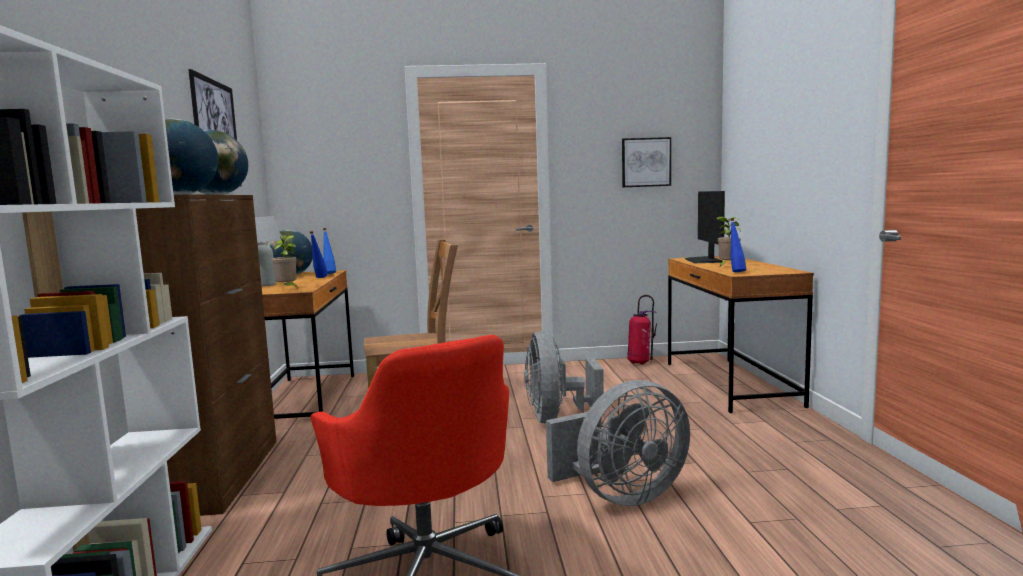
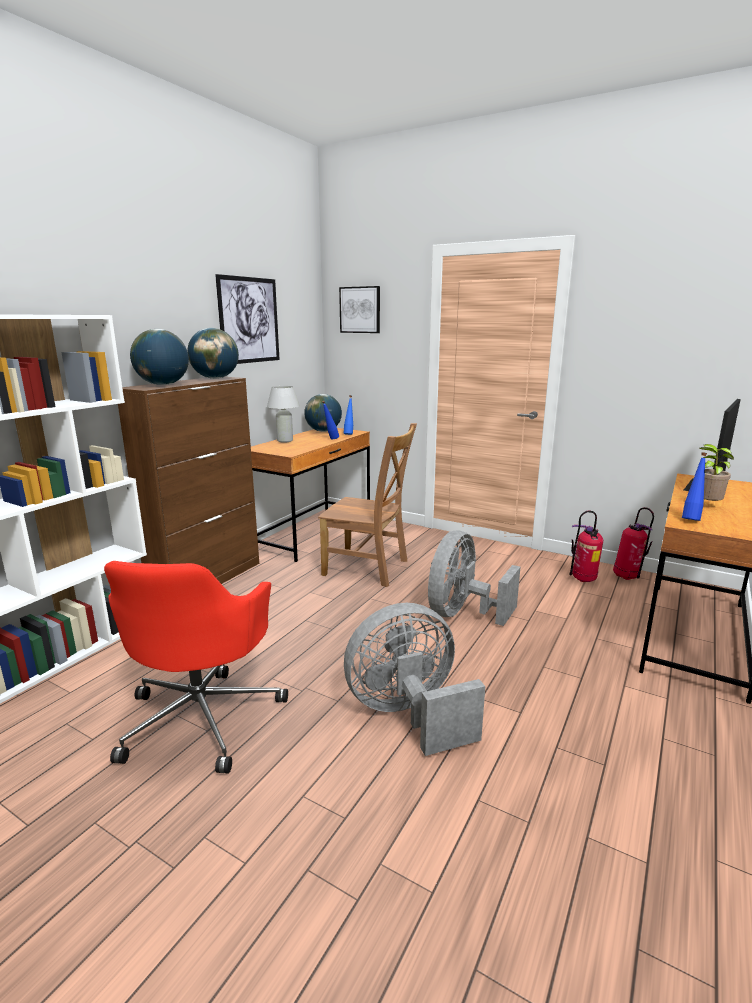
camera: 35 degrees right, 10 degrees up
(287, 288) = (286, 449): potted plant -> none
(613, 372) = (583, 580): none -> fire extinguisher
(621, 496) = (409, 714): grey fan -> grey fan turned 150 degrees clockwise
(646, 162) = (684, 354): picture -> picture (360, 310)

